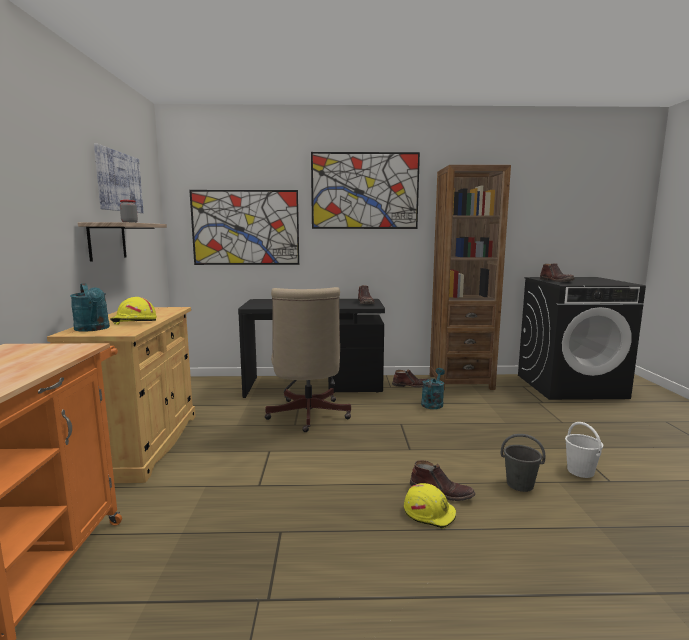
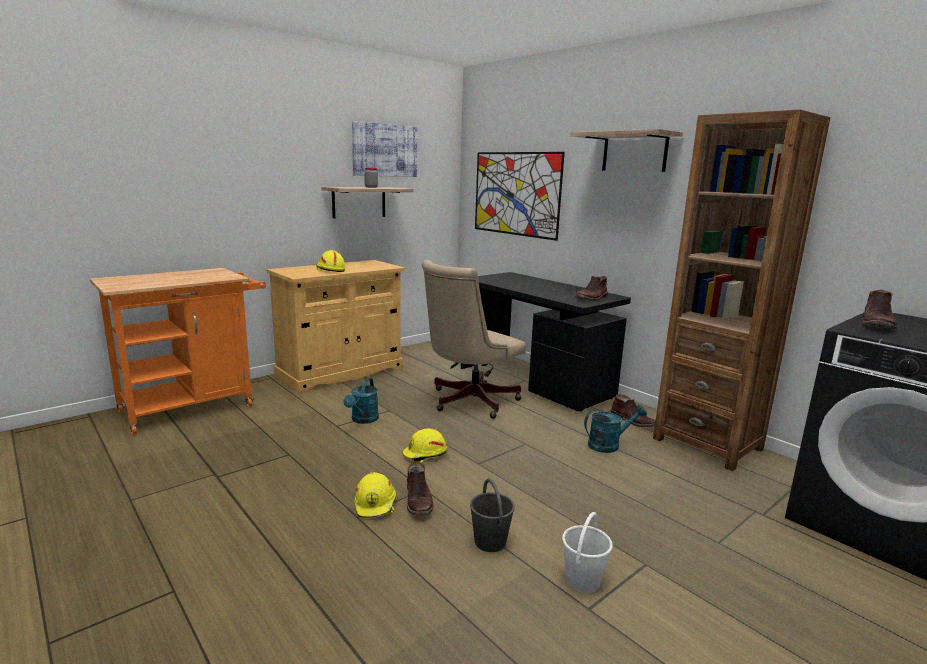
camera: 50 degrees right, 5 degrees up
(93, 329) = (296, 270): turquoise watering can -> turquoise watering can (363, 420)
(365, 191) = (634, 152): picture -> shelf
(371, 463) = (424, 454): none -> yellow hard hat

